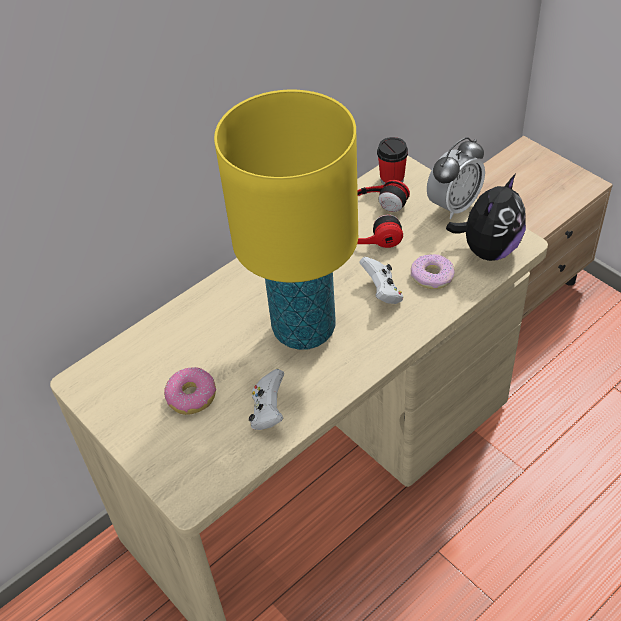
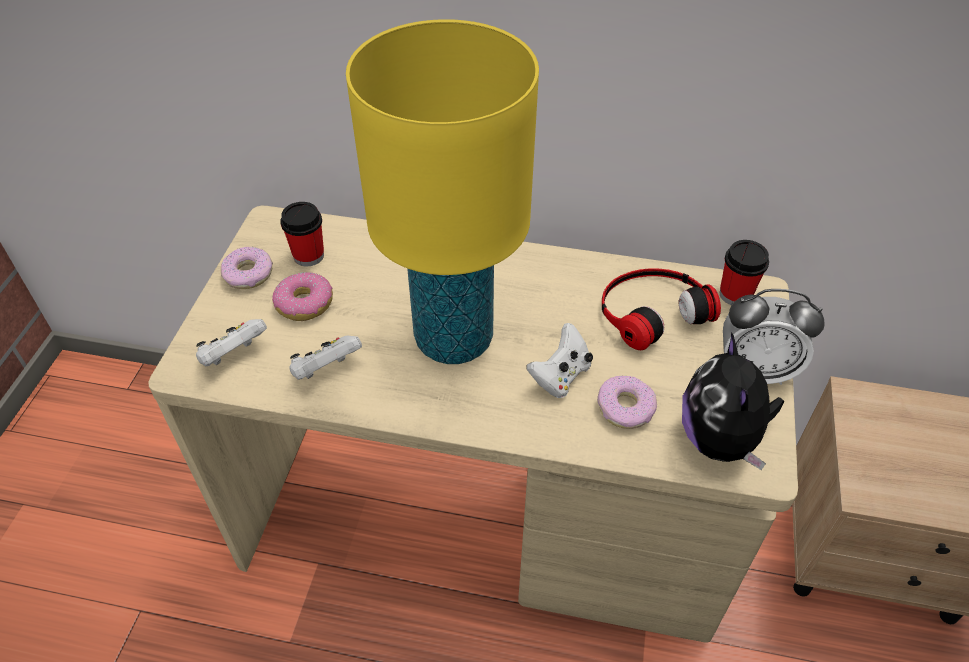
camera: 50 degrees right, 0 degrees up
(125, 418) = (249, 274): none -> donut
(143, 372) = (308, 256): none -> cup
(203, 462) = (233, 356): none -> white game controller
(488, 249) = (720, 440): plush toy -> plush toy turned 90 degrees clockwise

